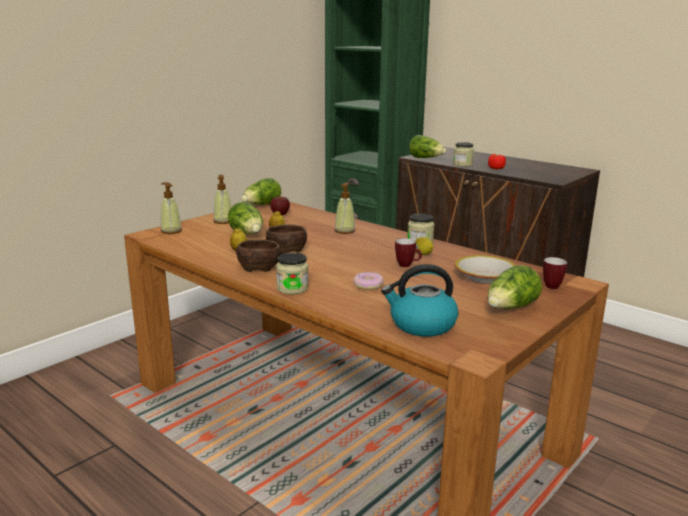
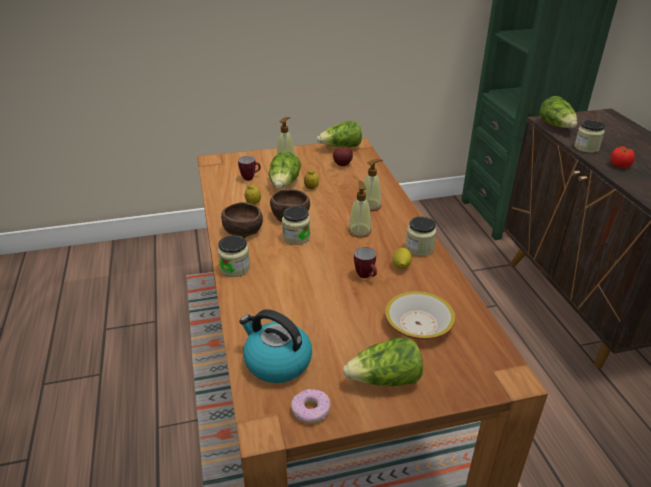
camera: 35 degrees right, 15 degrees up
(171, 231) = (233, 161): soap dispenser -> soap dispenser (359, 231)
(314, 259) = (296, 237): none -> jar
(368, 285) = (298, 290): donut -> donut (311, 410)
(552, 285) = (475, 367): mug -> mug (250, 178)

